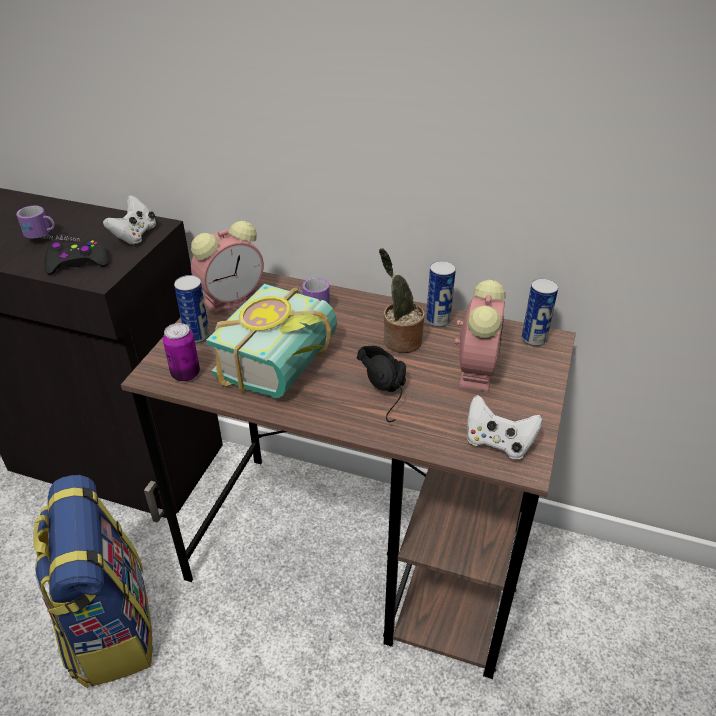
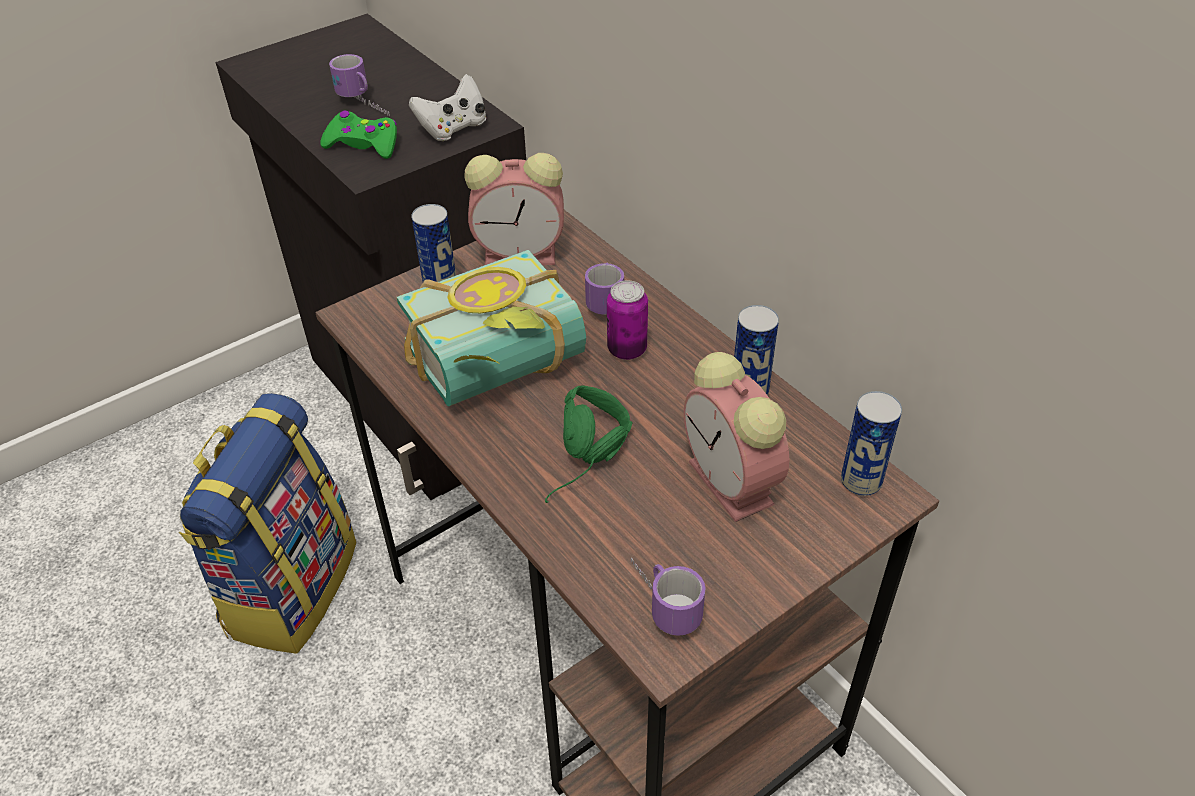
camera: 35 degrees right, 5 degrees up
(77, 263) = (363, 144): black game controller -> green game controller
(185, 374) = (387, 329): can -> can (627, 349)
(391, 393) = (590, 464): black headphones -> green headphones
(399, 340) = (670, 398): potted plant -> none
(476, 369) = (734, 485): alarm clock -> alarm clock turned 105 degrees clockwise
(498, 442) = (660, 601): white game controller -> mug

